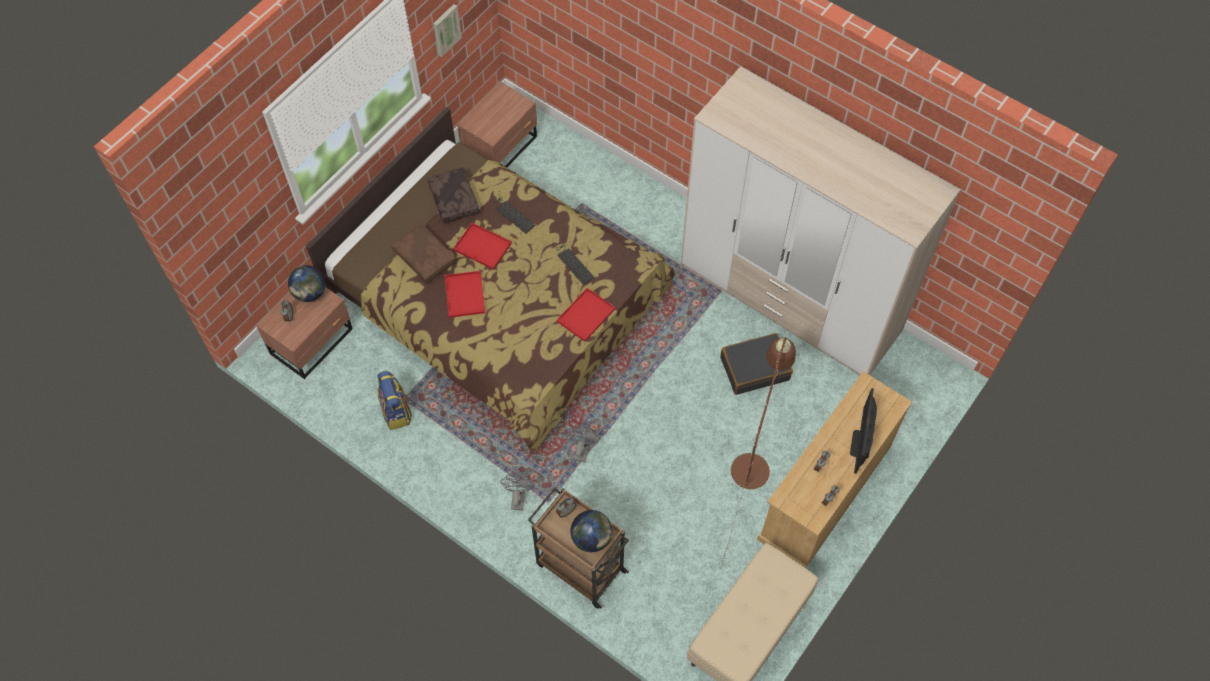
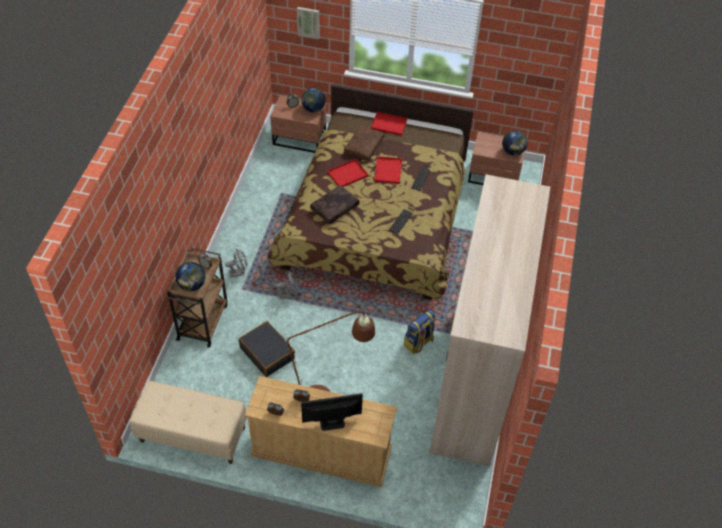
camera: 65 degrees right, 10 degrees down
(396, 412) = (271, 193): backpack -> backpack (418, 343)
(445, 29) = (508, 67): picture -> picture (308, 22)
(455, 199) = (415, 146): brown pillow -> brown pillow (335, 208)
(512, 103) = (512, 152): none -> globe
(586, 314) = (367, 239): red tray -> red tray (389, 124)
(754, 368) = (402, 375): black suitcase -> black suitcase (267, 353)

